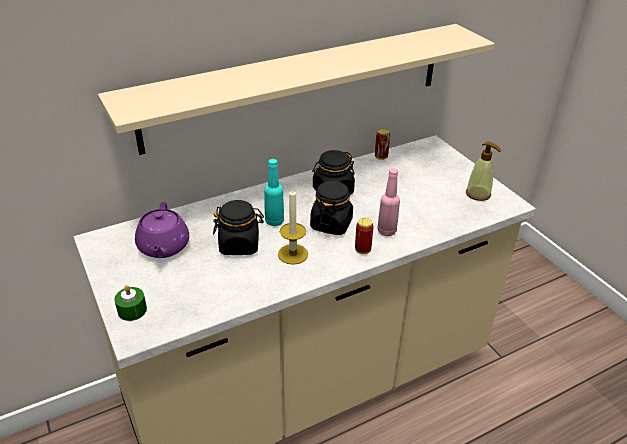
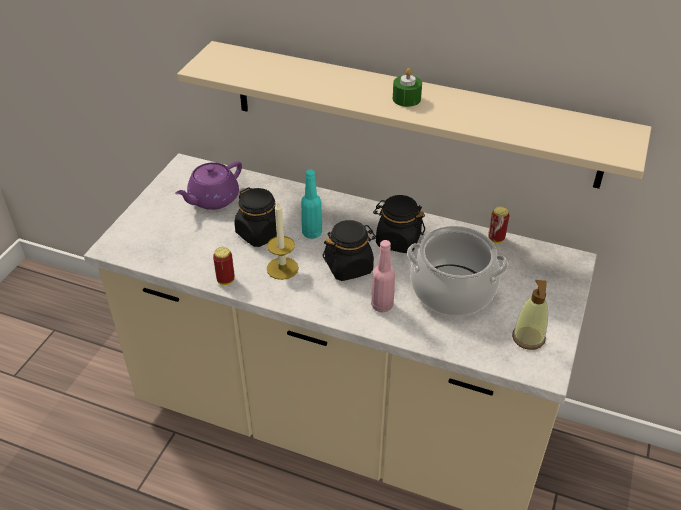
camera: 50 degrees right, 5 degrees up
(132, 310) = (133, 229): green candle -> green candle (406, 99)
(362, 250) = (336, 305): can -> can (226, 280)
(406, 196) = (452, 290): none -> cooking pot

